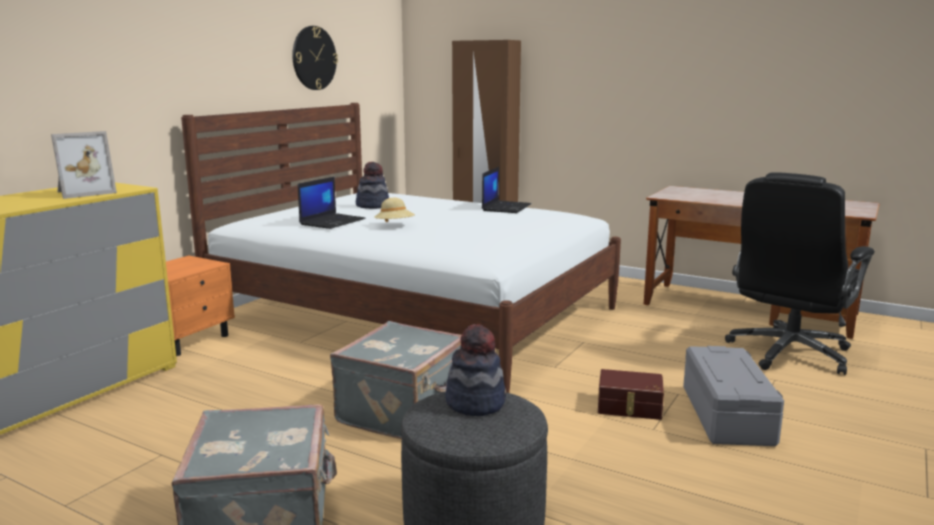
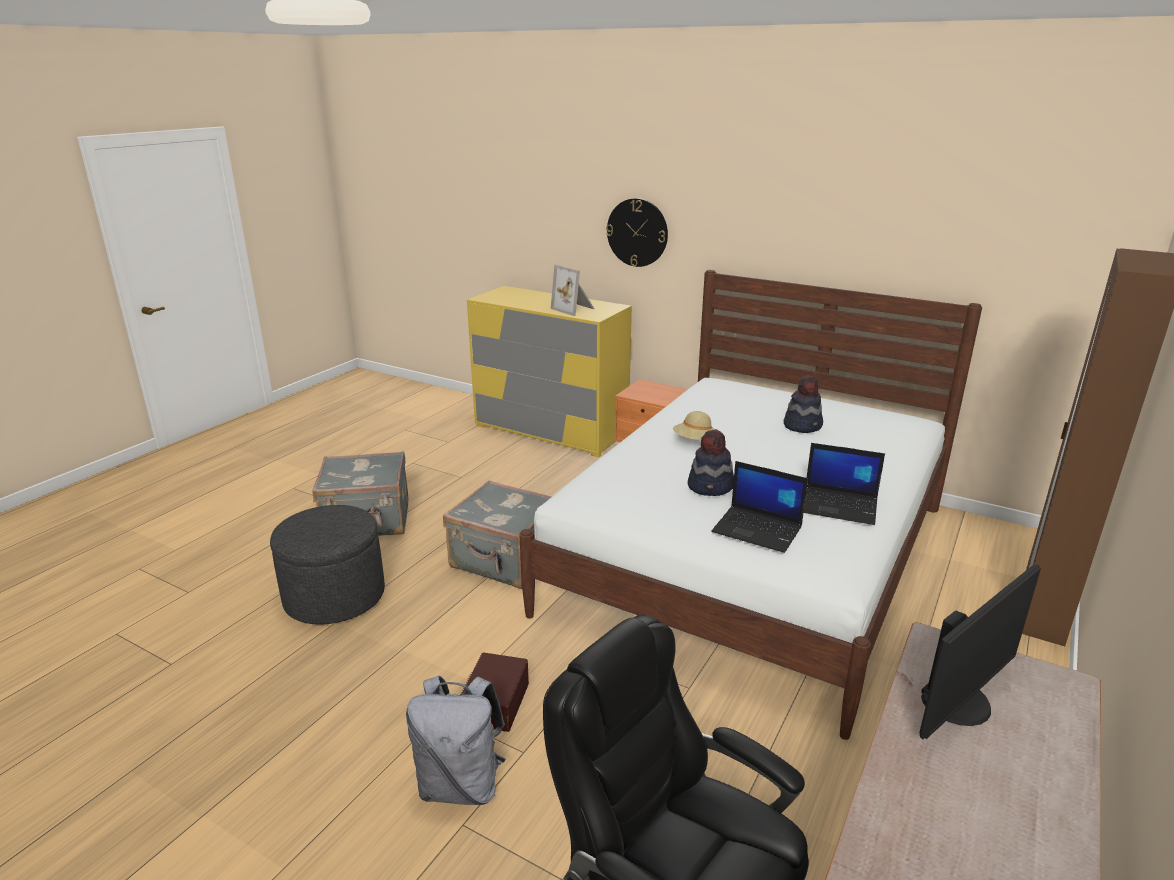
camera: 90 degrees right, 10 degrees up
(314, 58) = (923, 235): wall clock -> wall clock (637, 232)
(332, 221) = (708, 413): laptop -> laptop (758, 529)
(475, 403) = (340, 526): hat -> hat (711, 486)
(707, 197) = (958, 703): none -> monitor
(725, 415) = (461, 784): grey storage box -> grey backpack

